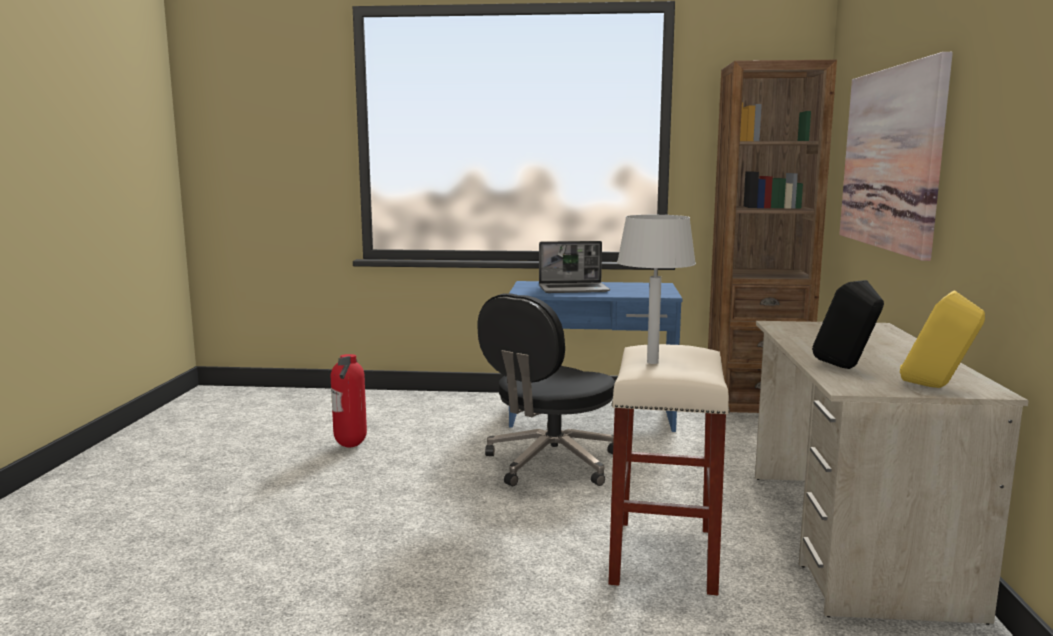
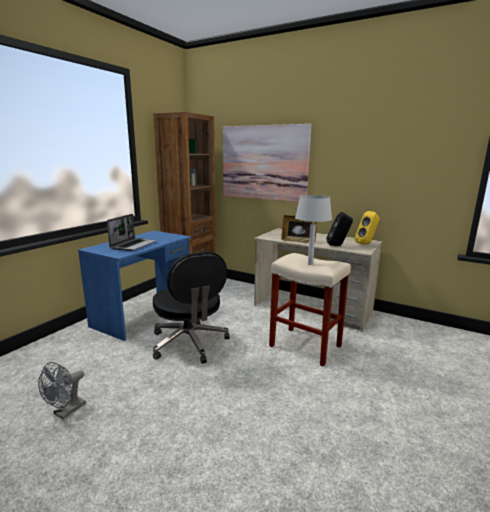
camera: 65 degrees left, 5 degrees up
(351, 446) = (66, 412): fire extinguisher -> grey fan
(804, 343) = (298, 241): none -> picture frame

